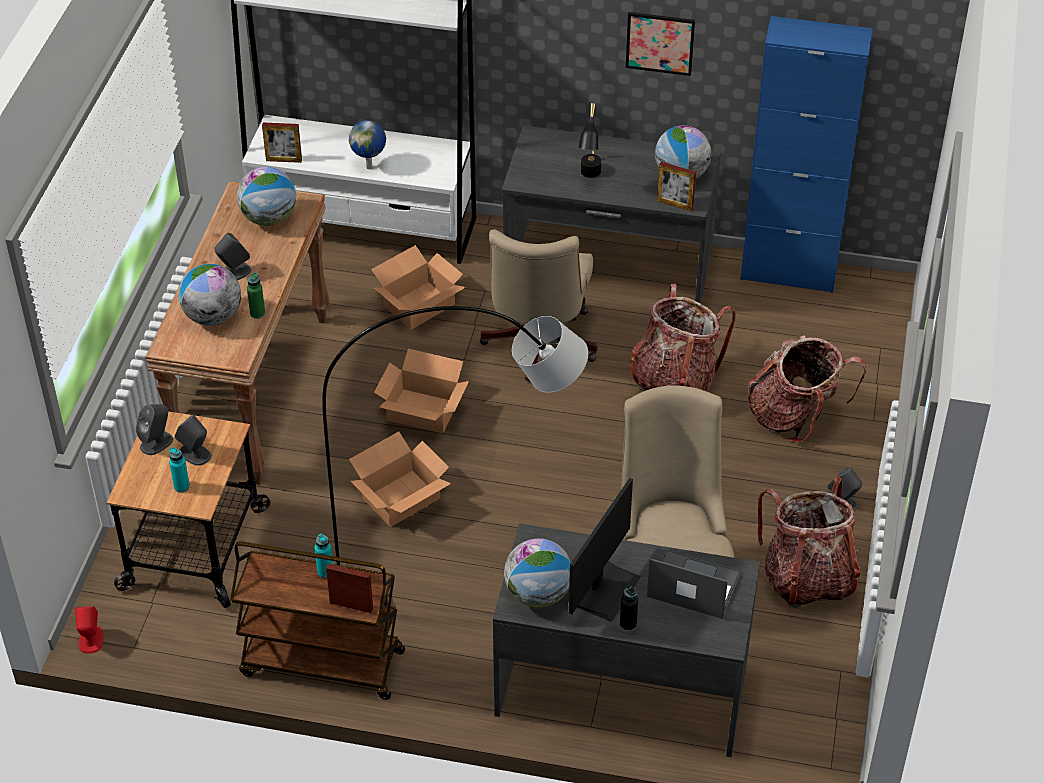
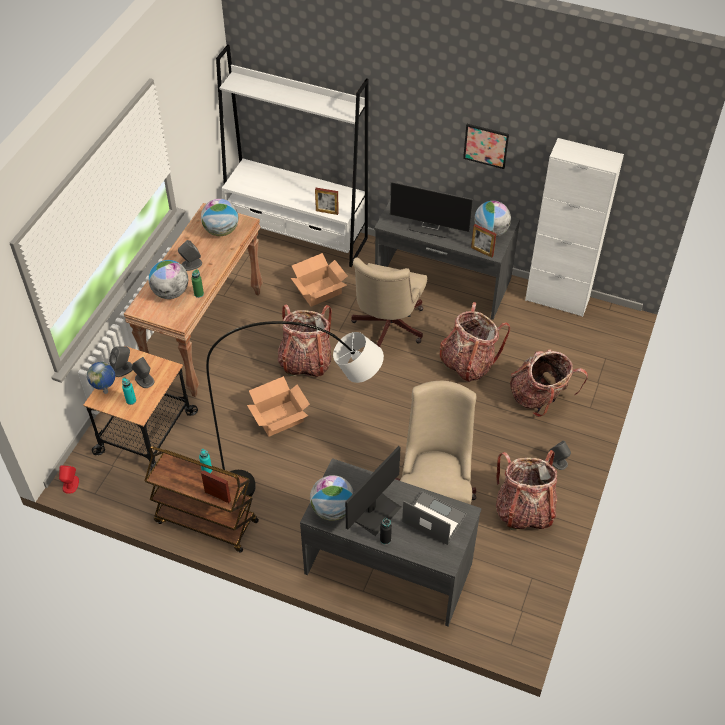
camera: 10 degrees right, 5 degrees up
(284, 160) = (247, 190): picture frame -> picture frame (327, 212)
(370, 167) = (299, 201): globe -> globe (106, 392)
(422, 410) = (305, 361): cardboard box -> backpack
(589, 178) = (431, 226): black table lamp -> monitor
(788, 272) = (557, 299): blue cabinet -> white cabinet

